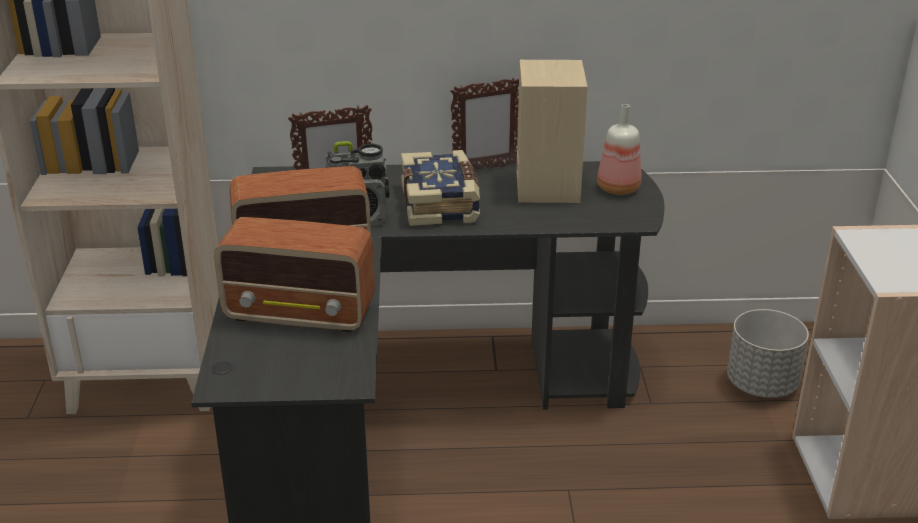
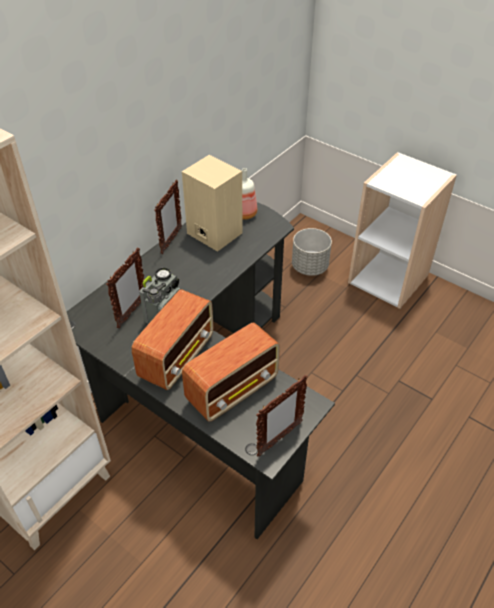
camera: 50 degrees left, 15 degrees up
(259, 379) = (279, 439): none -> picture frame
(441, 203) = (186, 277): book -> none

